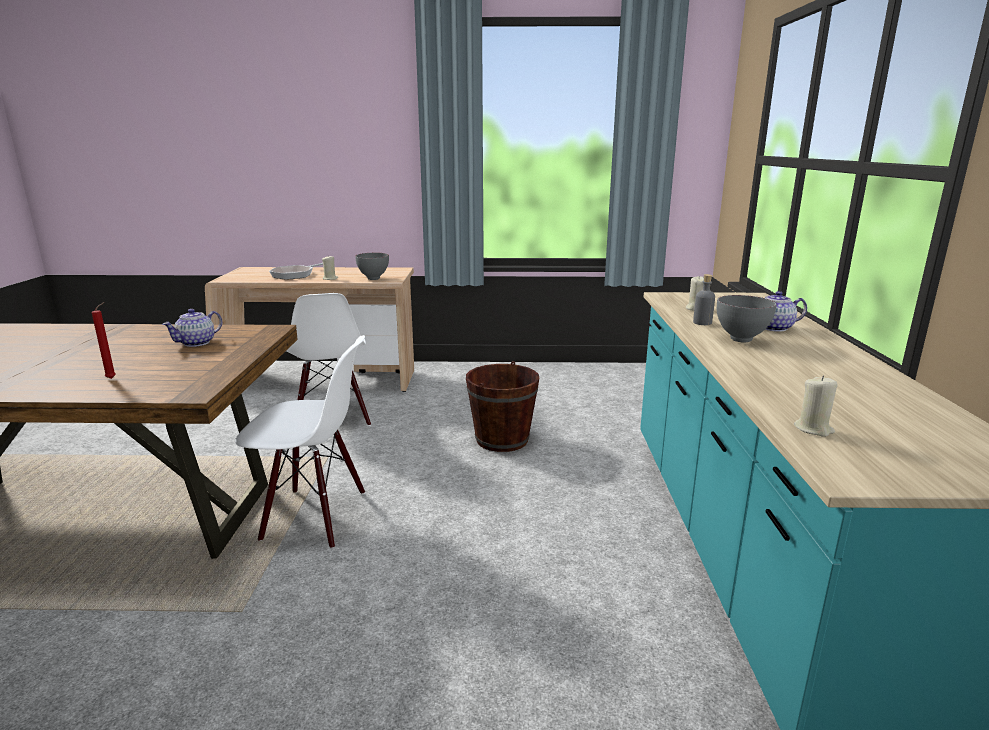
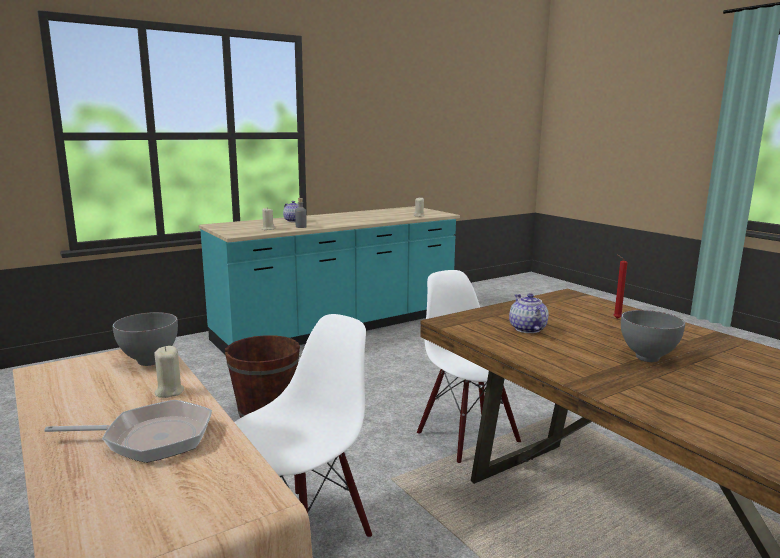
camera: 125 degrees left, 5 degrees down
(197, 343) = (527, 329): teapot -> teapot turned 105 degrees counterclockwise
(739, 340) = (326, 222): grey bowl -> grey bowl (648, 359)

